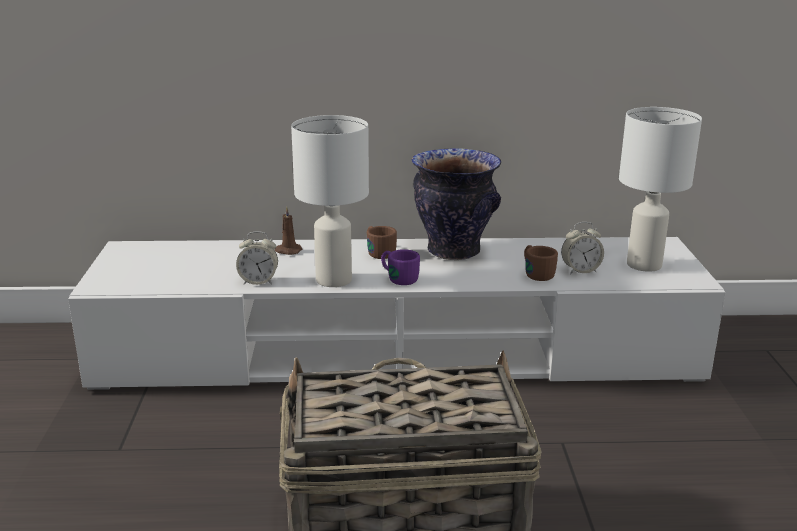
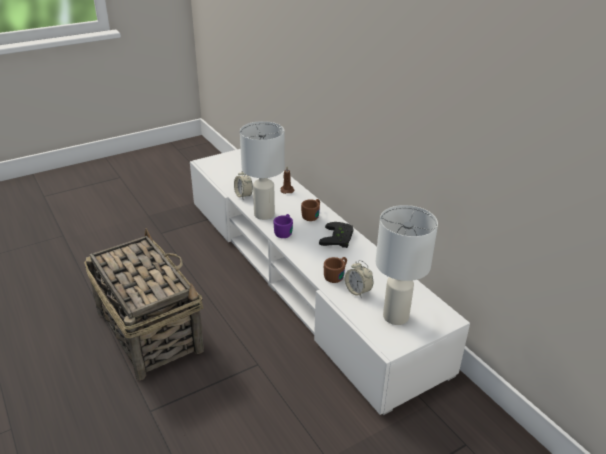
camera: 60 degrees right, 10 degrees up
(454, 251) = (339, 238): vase -> black game controller

